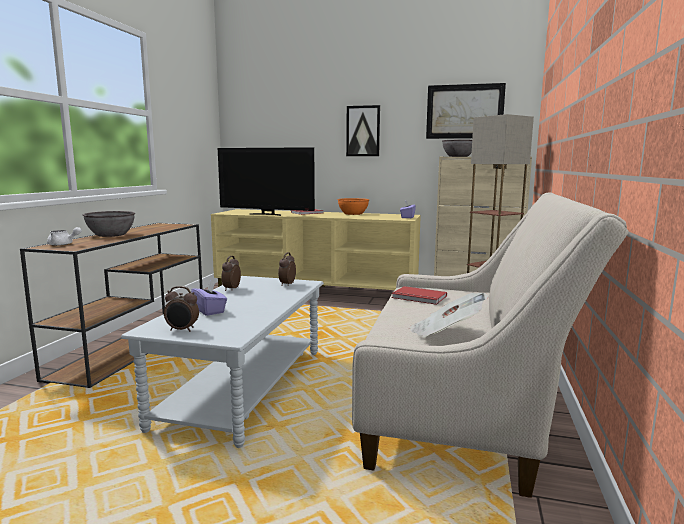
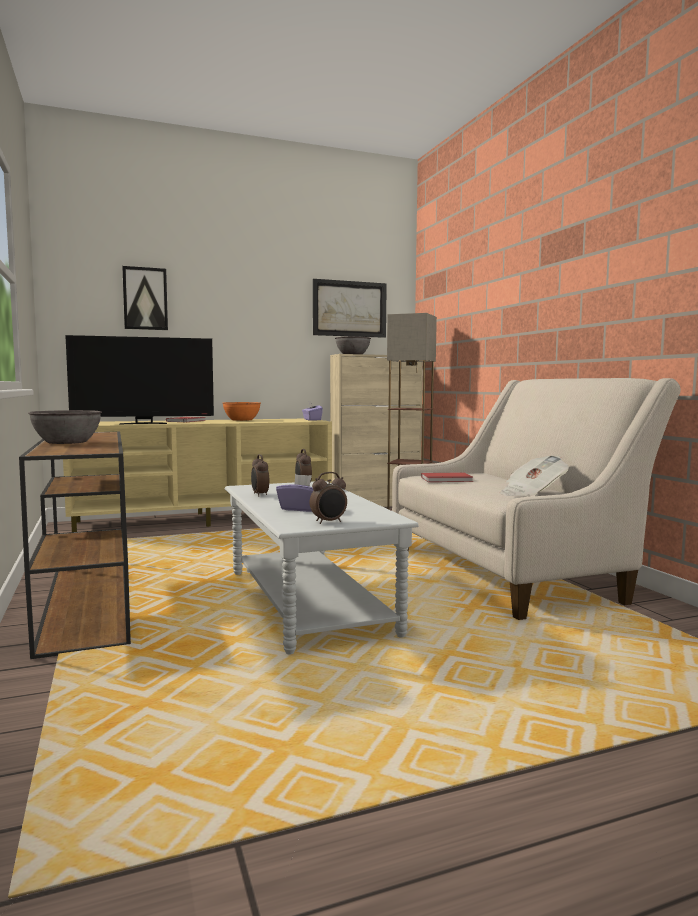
camera: 35 degrees left, 5 degrees down
(63, 244) = (60, 451): white teapot -> none
(363, 131) = (242, 323): picture -> picture (145, 298)

